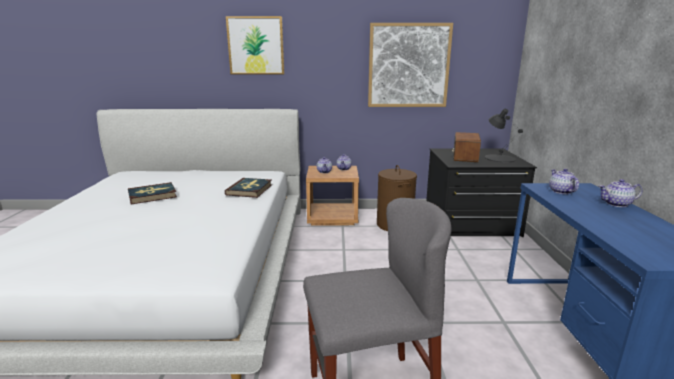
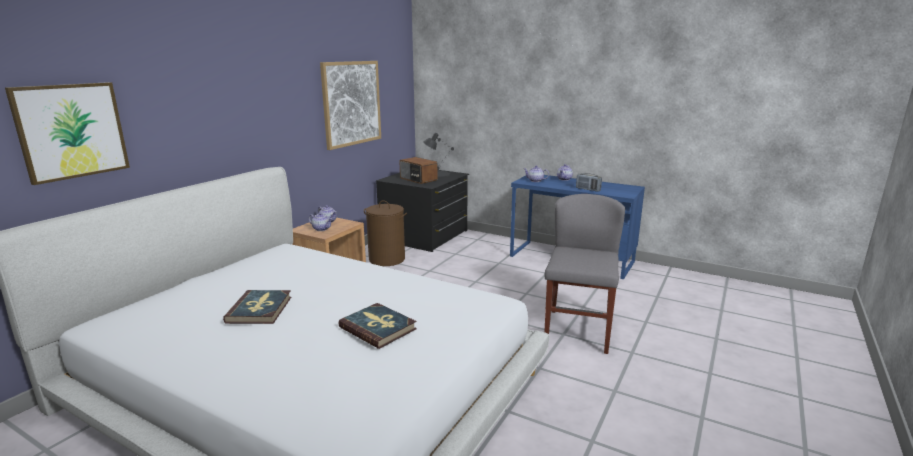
camera: 60 degrees left, 0 degrees up
(249, 190) = (330, 263): book -> book (378, 328)
(256, 46) = (215, 95): picture -> picture (71, 131)
(603, 226) = (588, 189): none -> radio

